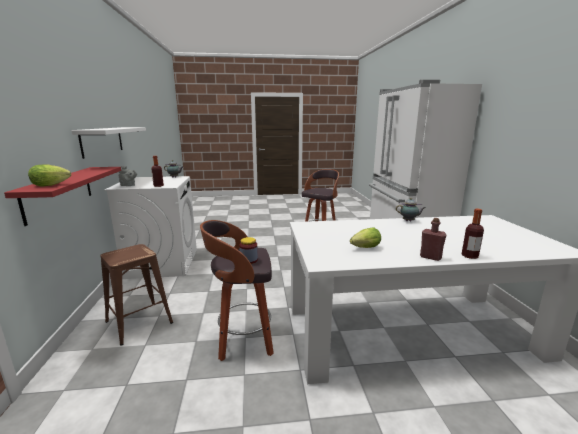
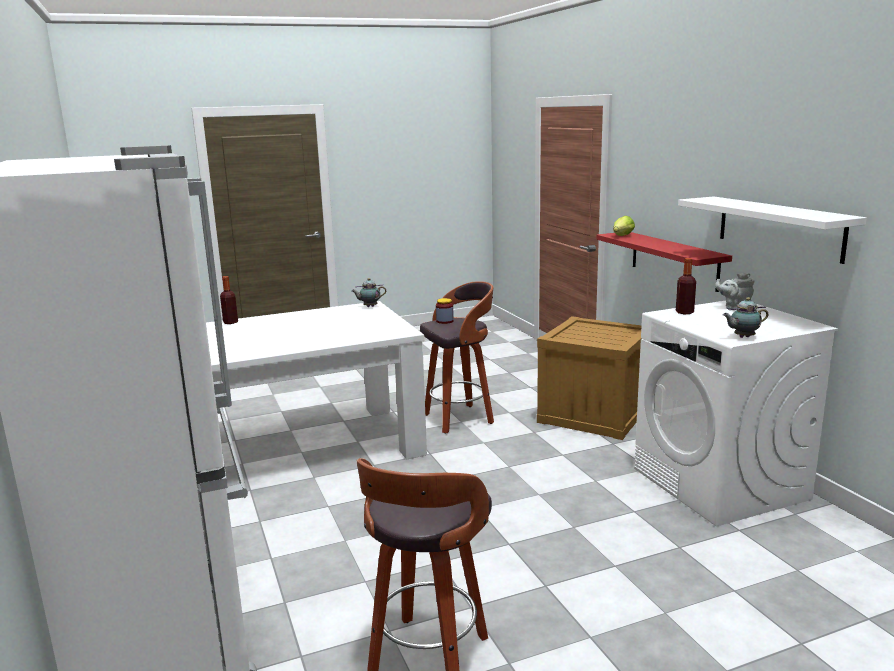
camera: 165 degrees right, 0 degrees up
(139, 321) = (594, 415): brown stool -> crate
(364, 248) = (330, 317): lettuce -> none
(409, 221) = (252, 353): teapot -> teapot (369, 306)
(430, 257) = (270, 318): red bottle -> none

